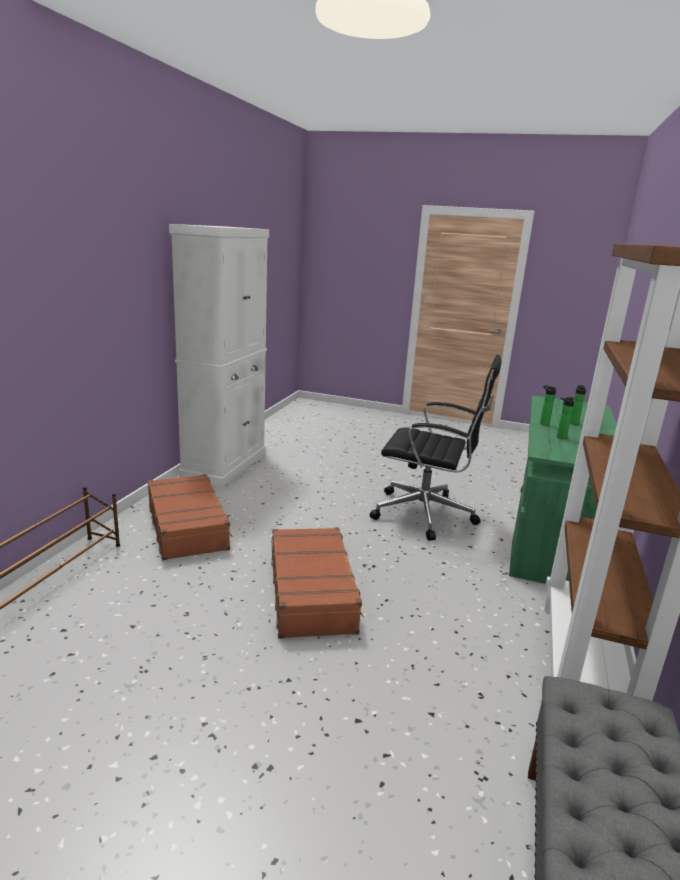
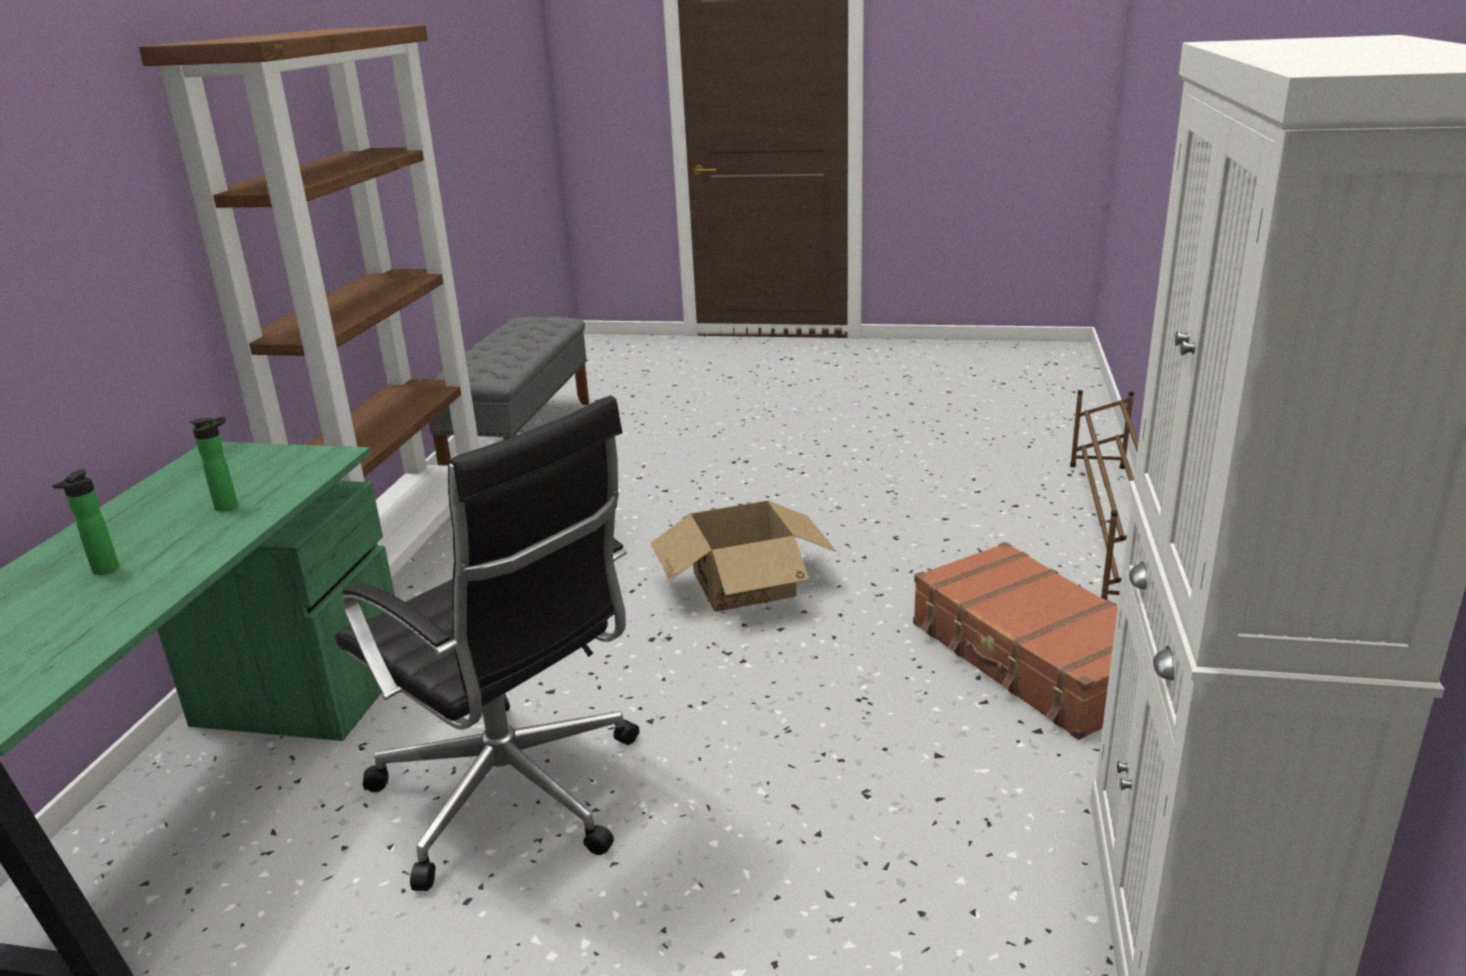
camera: 175 degrees right, 5 degrees up
(312, 592) = (744, 584): brown suitcase -> cardboard box
(427, 514) = (514, 795): black office chair -> black office chair turned 150 degrees counterclockwise
(543, 423) = (207, 550): bottle -> none

